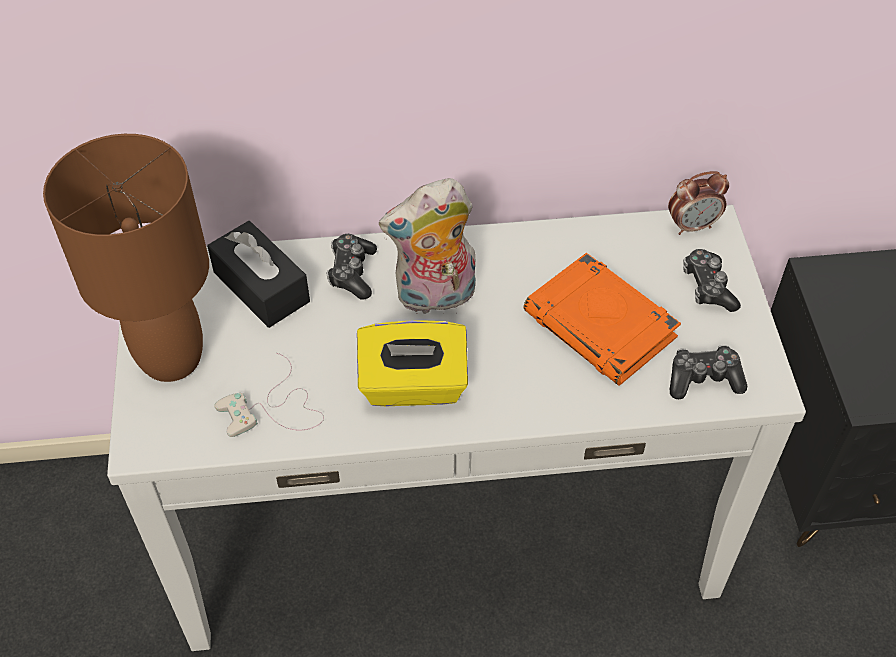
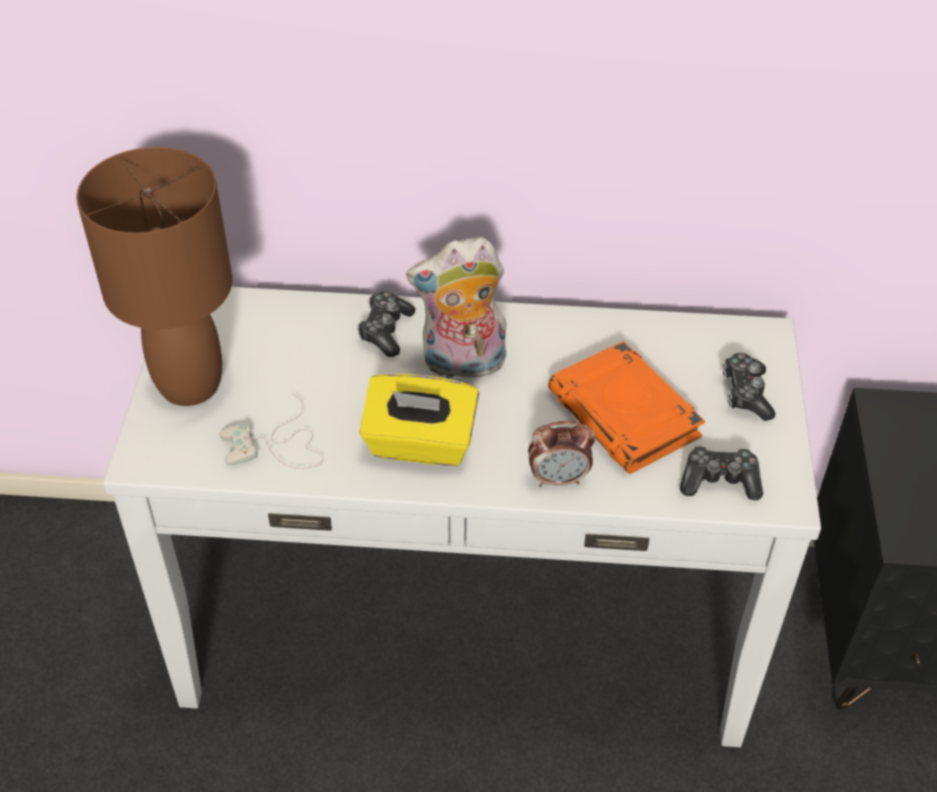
camera: 10 degrees right, 5 degrees down
(261, 287) = (293, 331): black tissue box -> none
(692, 226) = (744, 333): alarm clock -> alarm clock (558, 479)

